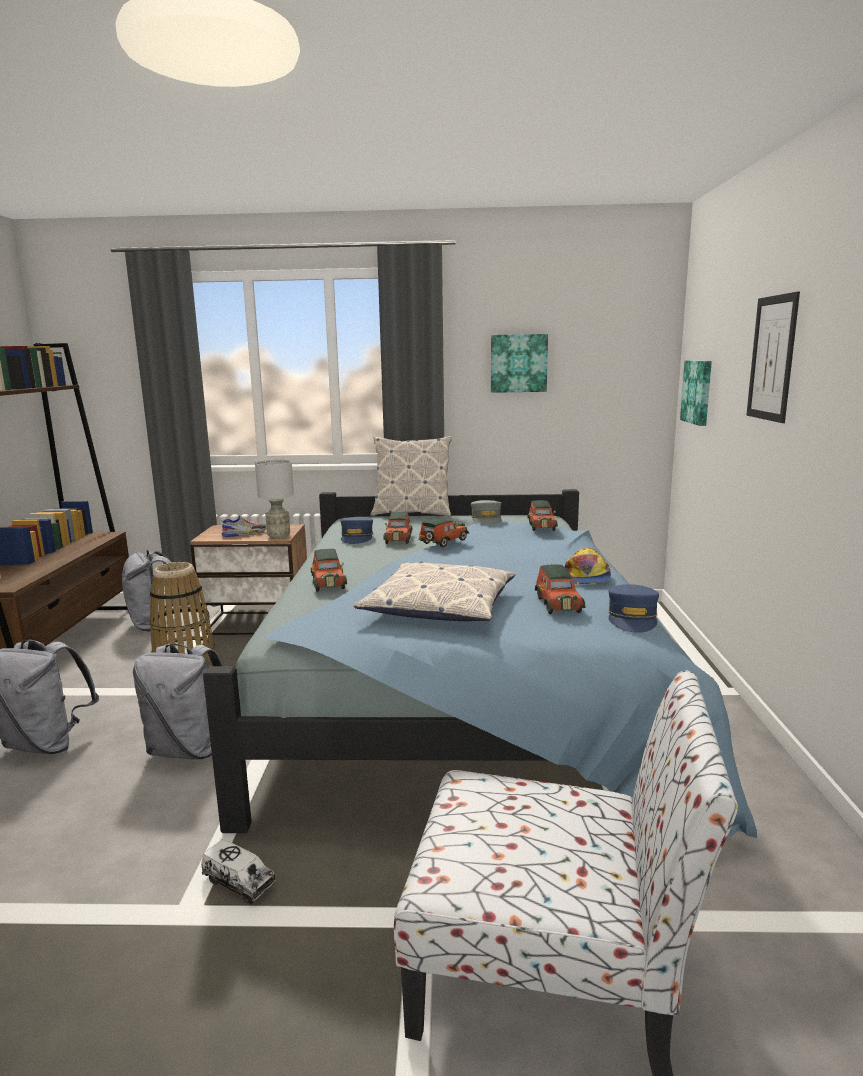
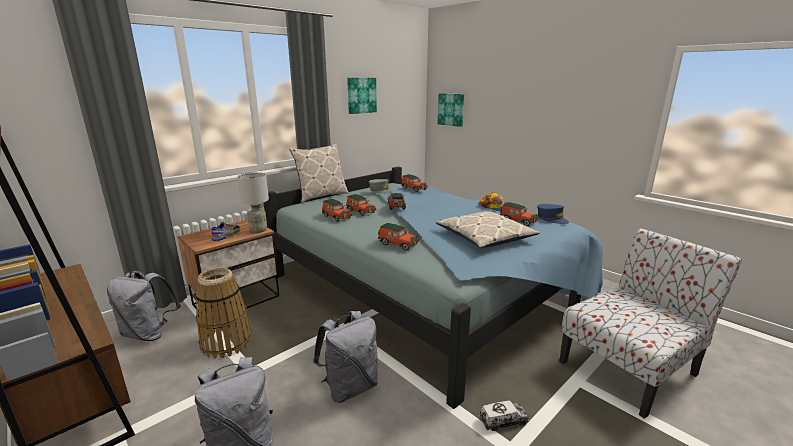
camera: 45 degrees left, 5 degrees up
(357, 538) = (336, 217): blue cap -> toy car
(772, 358) = (524, 94): picture -> none

